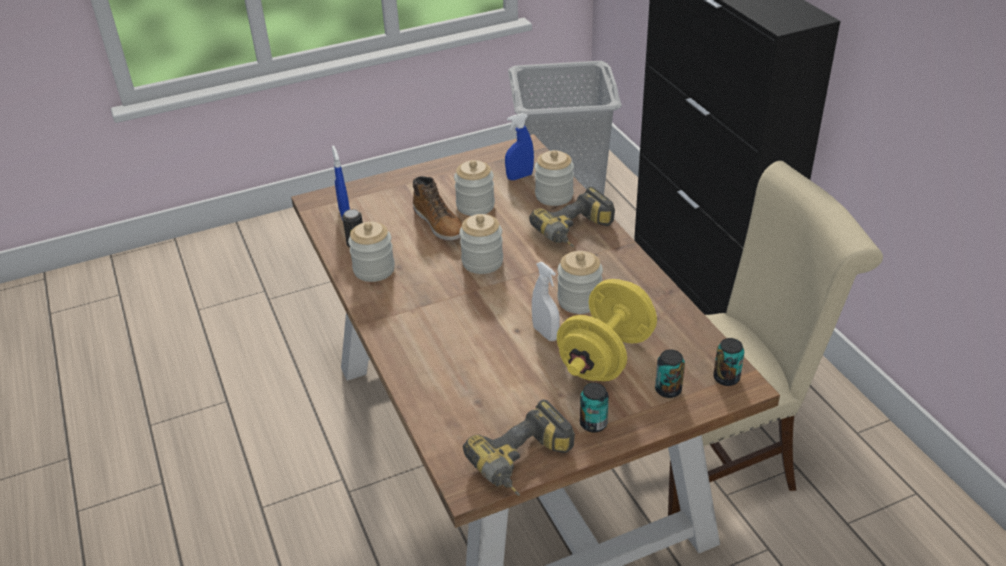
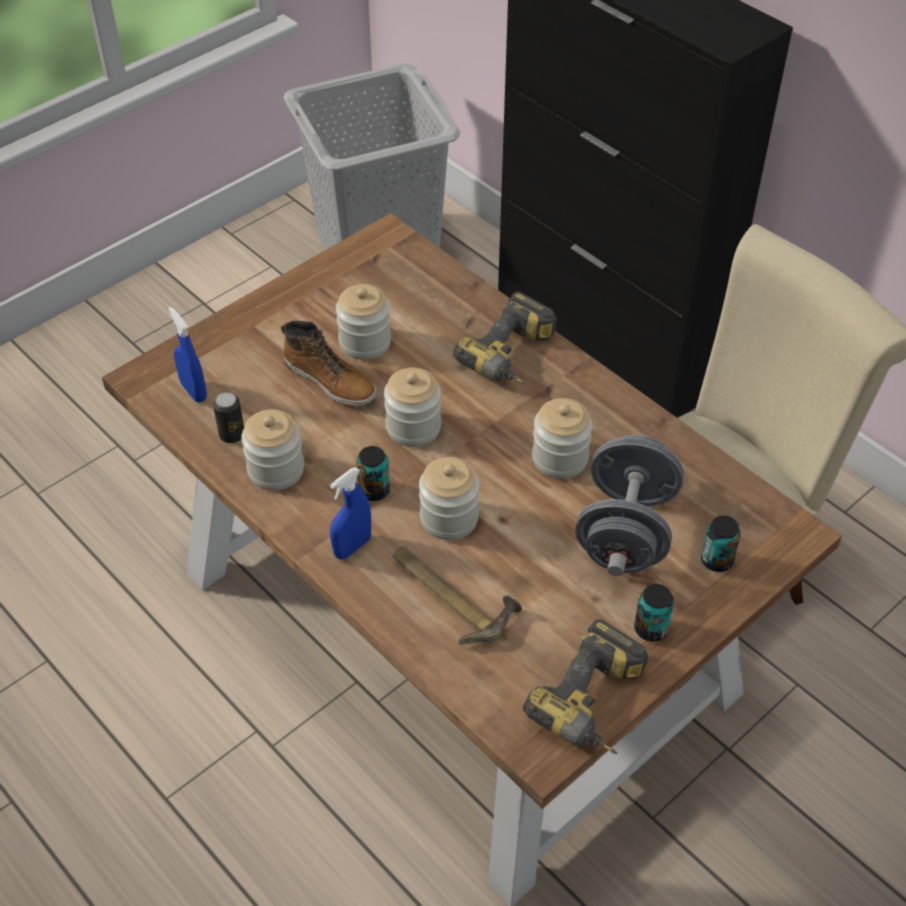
camera: 20 degrees left, 10 degrees up
(455, 369) = (451, 595): none -> hammer
(519, 176) = (402, 285): blue spray bottle -> blue spray bottle (352, 547)
(545, 333) = (539, 515): white spray bottle -> none
(554, 196) = (460, 306): jar -> jar (449, 518)
(605, 356) = (625, 532): yellow dumbbell -> grey dumbbell
(726, 378) = (775, 528): can -> can (374, 490)

